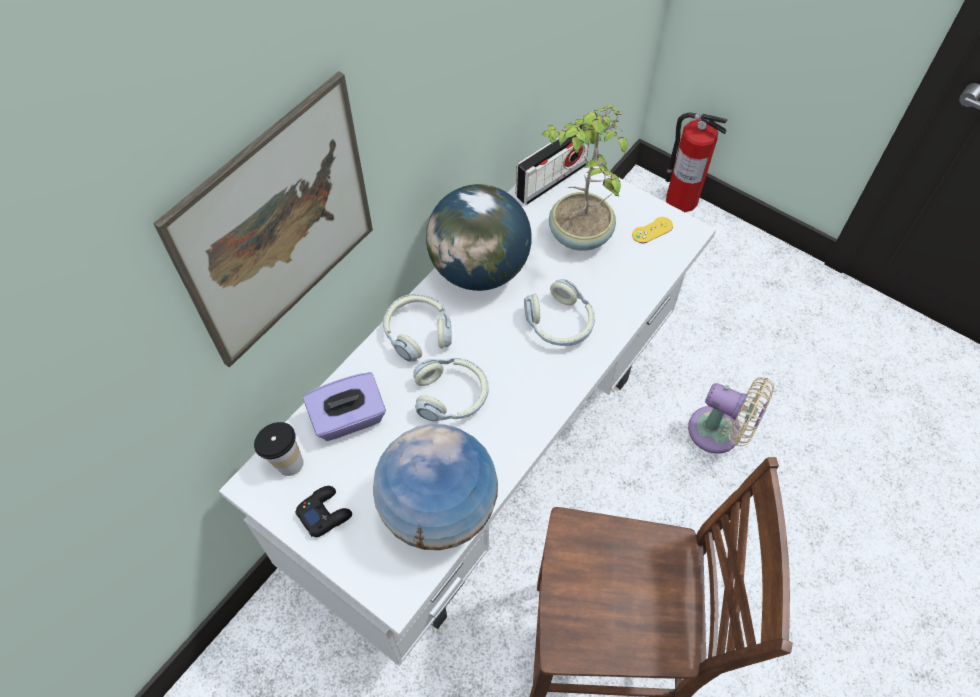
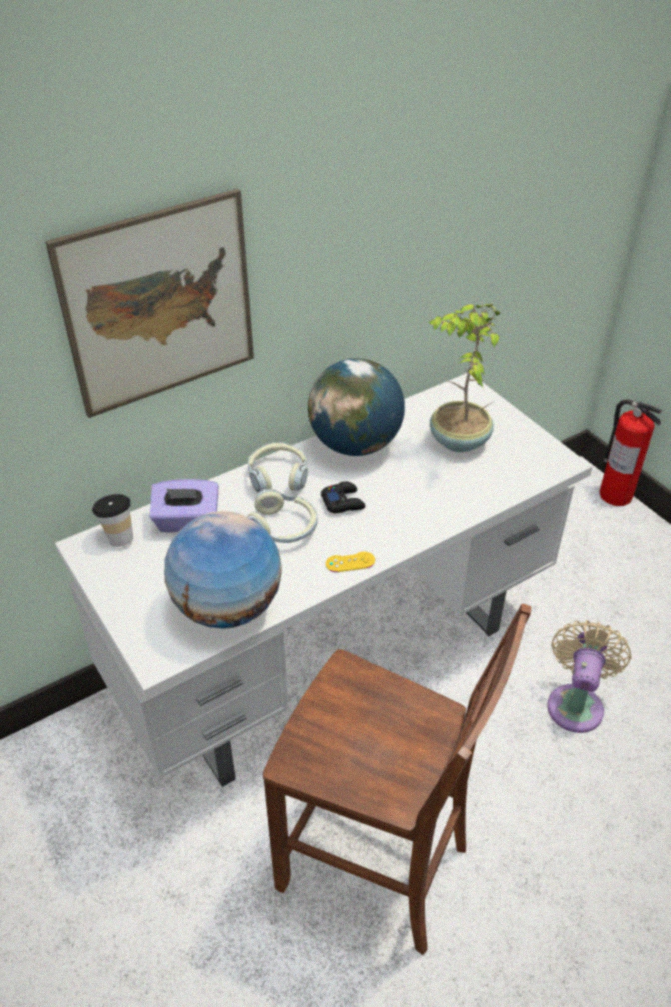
camera: 20 degrees right, 15 degrees down
(324, 513) = (130, 582): black game controller -> black game controller (343, 502)
(551, 181) = (452, 397): radio -> none
(559, 323) = (407, 500): headphones -> none
(652, 230) = (529, 453): yellow game controller -> yellow game controller (350, 562)
(720, 433) = (576, 703): beige fan -> beige fan turned 120 degrees counterclockwise

